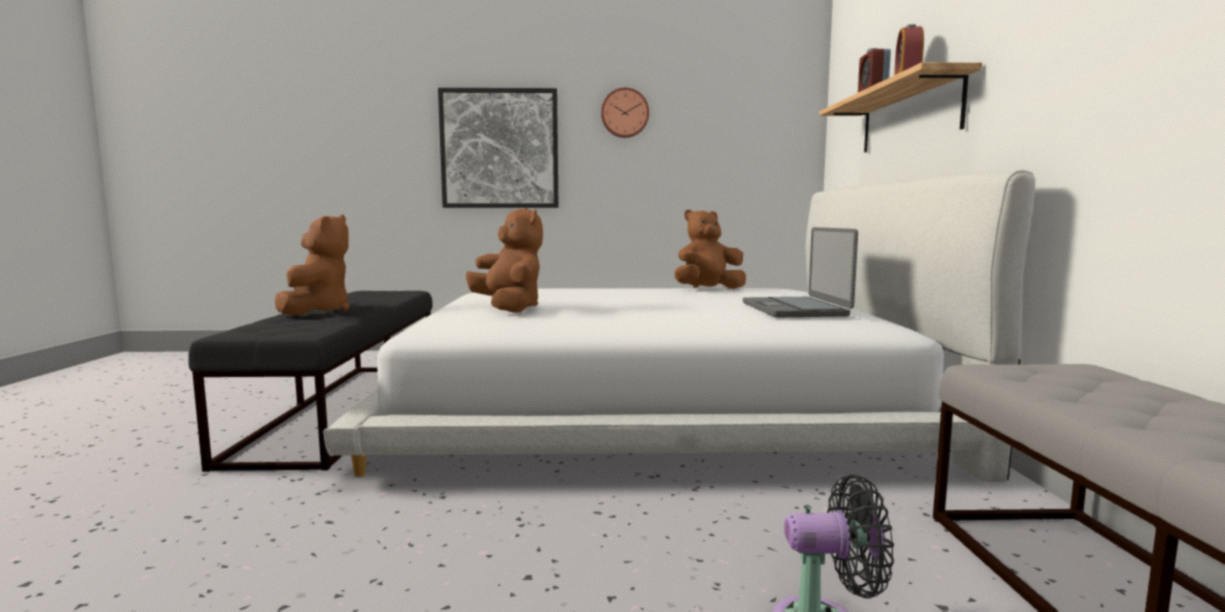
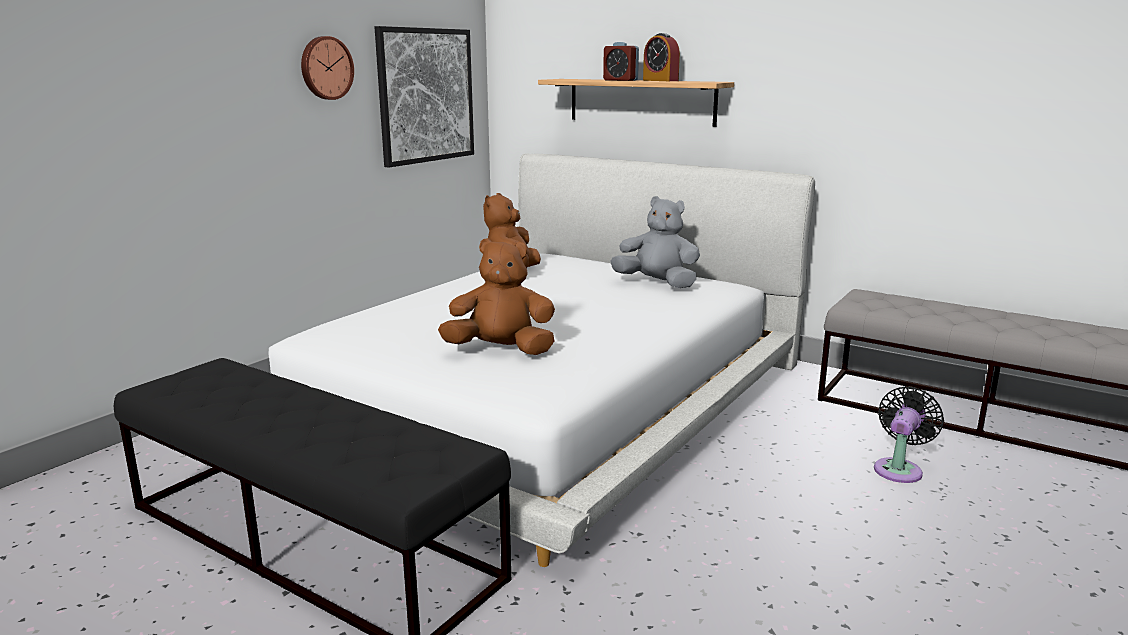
camera: 55 degrees left, 10 degrees up
(317, 311) = (299, 430): brown plush toy -> none
(499, 149) = (184, 124): picture -> picture (426, 95)
(795, 309) = (657, 283): laptop -> grey plush toy

